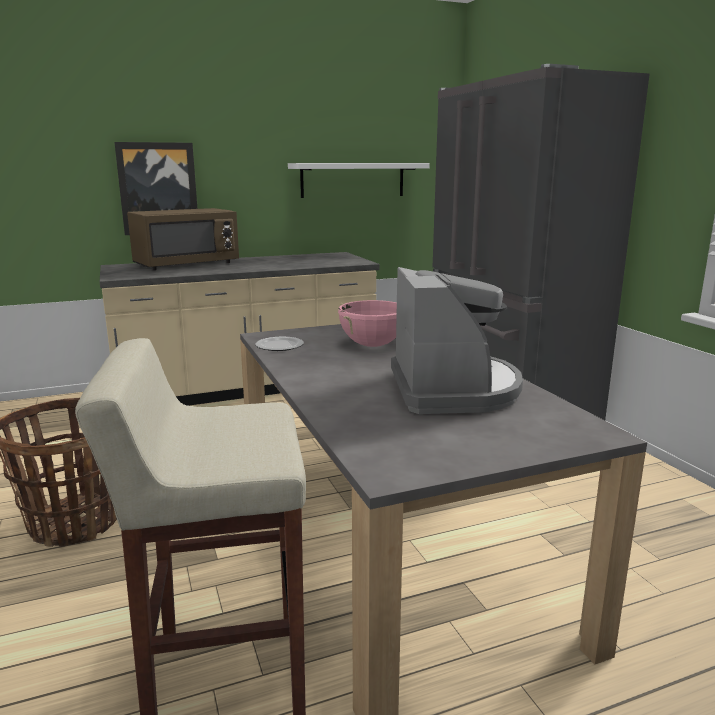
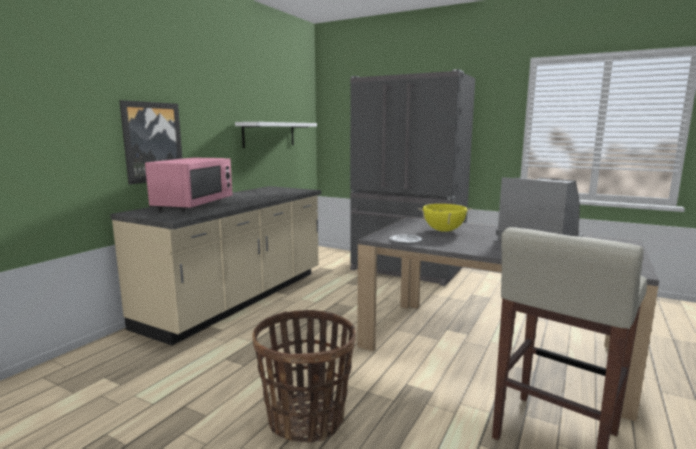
camera: 40 degrees left, 5 degrees down
(187, 265) = (193, 205): brown microwave -> pink microwave
(372, 345) = (443, 231): pink cooking pot -> yellow cooking pot

